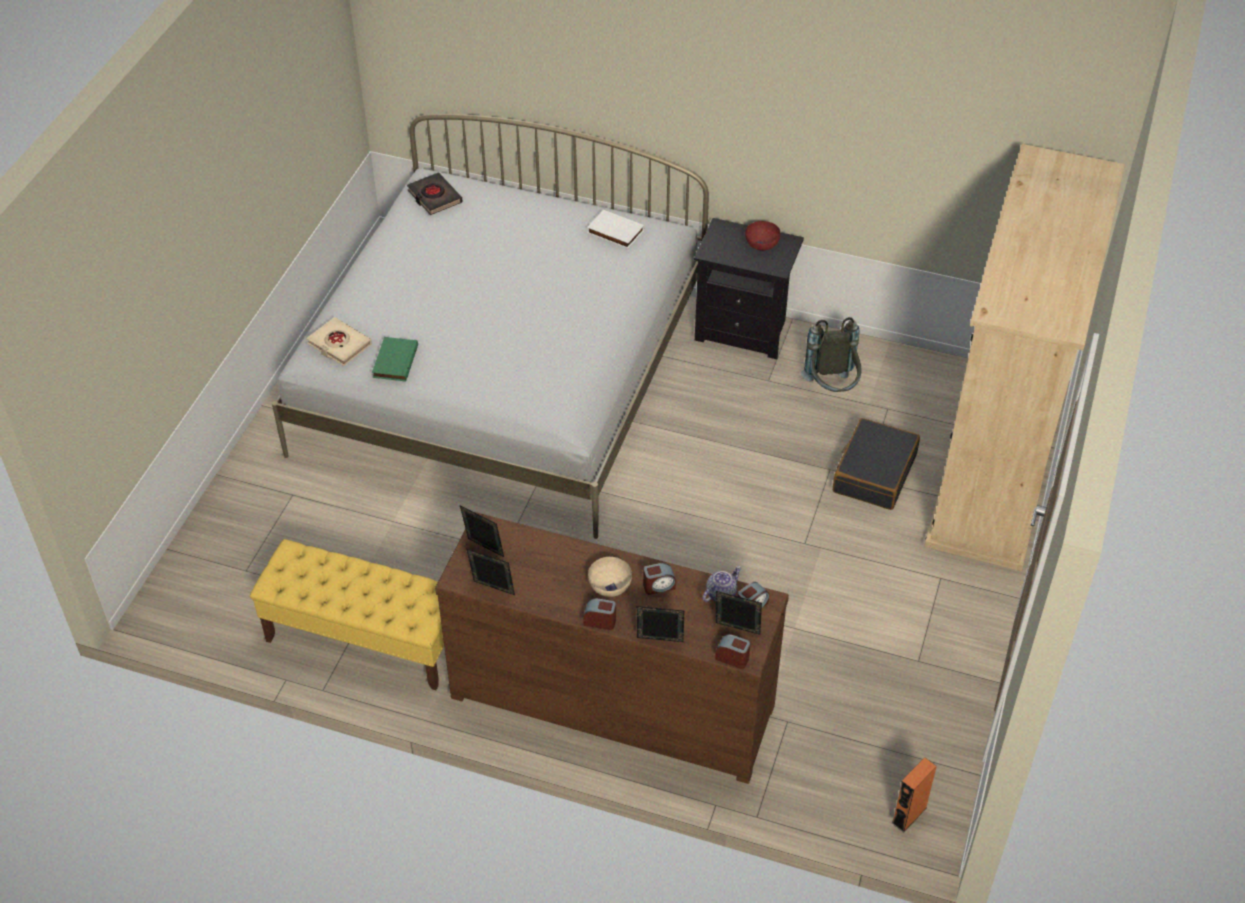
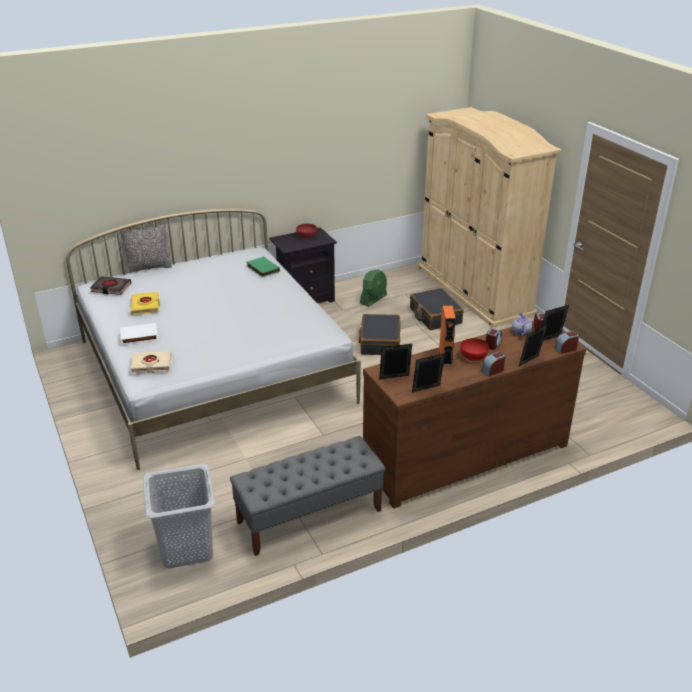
camera: 45 degrees left, 15 degrees down
(223, 583) = (186, 548): none -> grey laundry basket
(363, 639) = (309, 516): yellow bench -> grey bench
(394, 361) = (196, 355): green book -> green book (262, 269)
(434, 250) = (145, 306): none -> yellow book
(514, 186) = (148, 267): none -> pillow
(610, 585) = (473, 356): beige bowl -> red bowl
(614, 232) = (231, 260): white book -> white book (139, 336)
(743, 465) = (379, 342): none -> black suitcase
(832, 389) = (373, 299): grey backpack -> green fan
(909, 815) = (636, 413): orange speaker -> orange speaker (445, 357)

